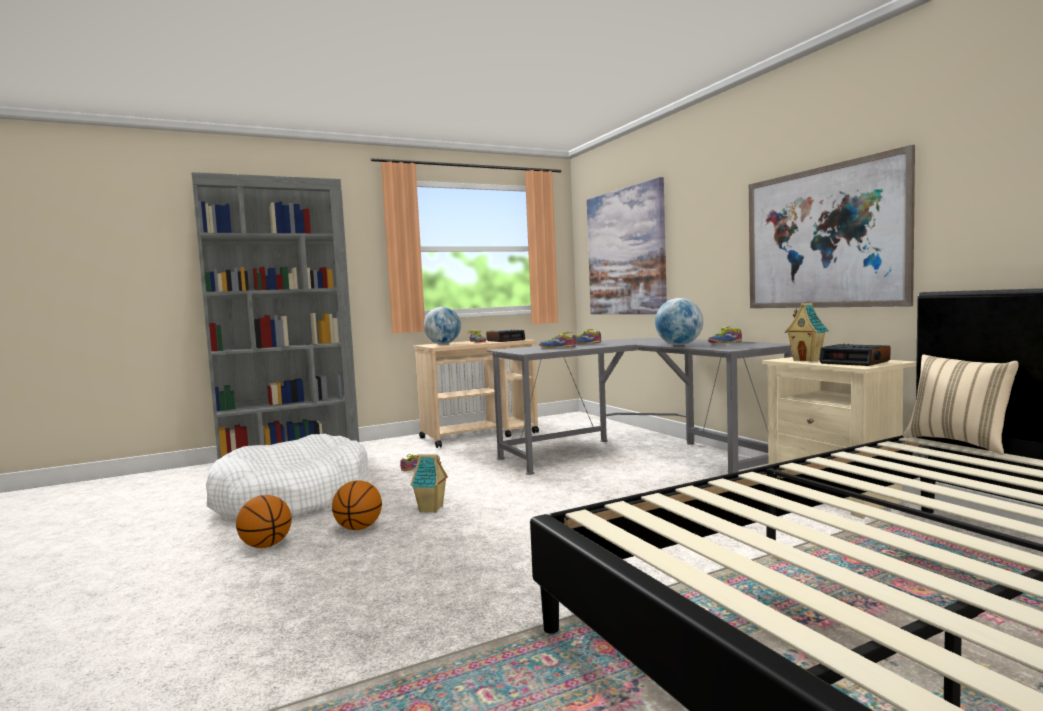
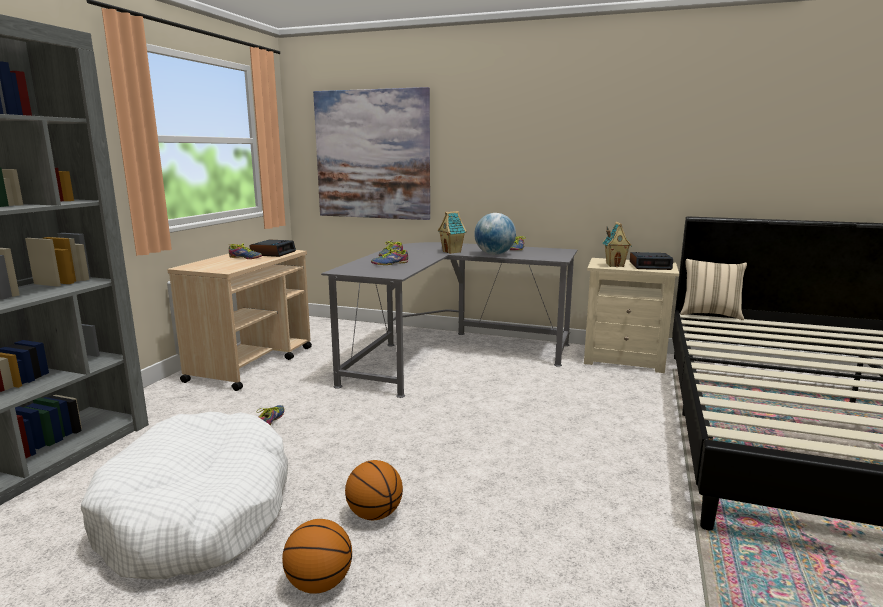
camera: 45 degrees left, 10 degrees up
(431, 509) = (397, 464): toy house -> toy house (452, 252)
(443, 344) = (210, 264): globe -> none
(822, 238) = (601, 168): picture -> none

